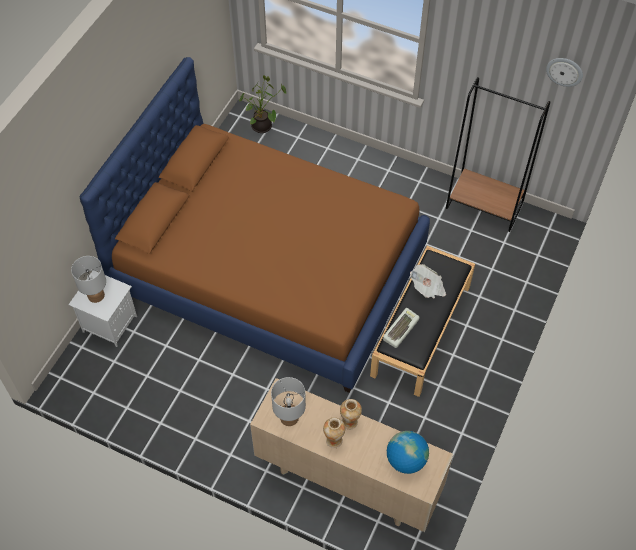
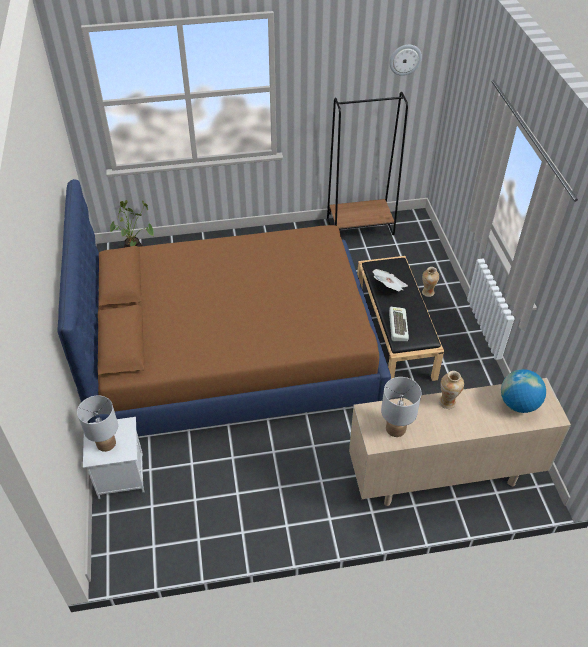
camera: 35 degrees left, 10 degrees down
(334, 440) = (449, 424): vase -> vase (427, 292)

